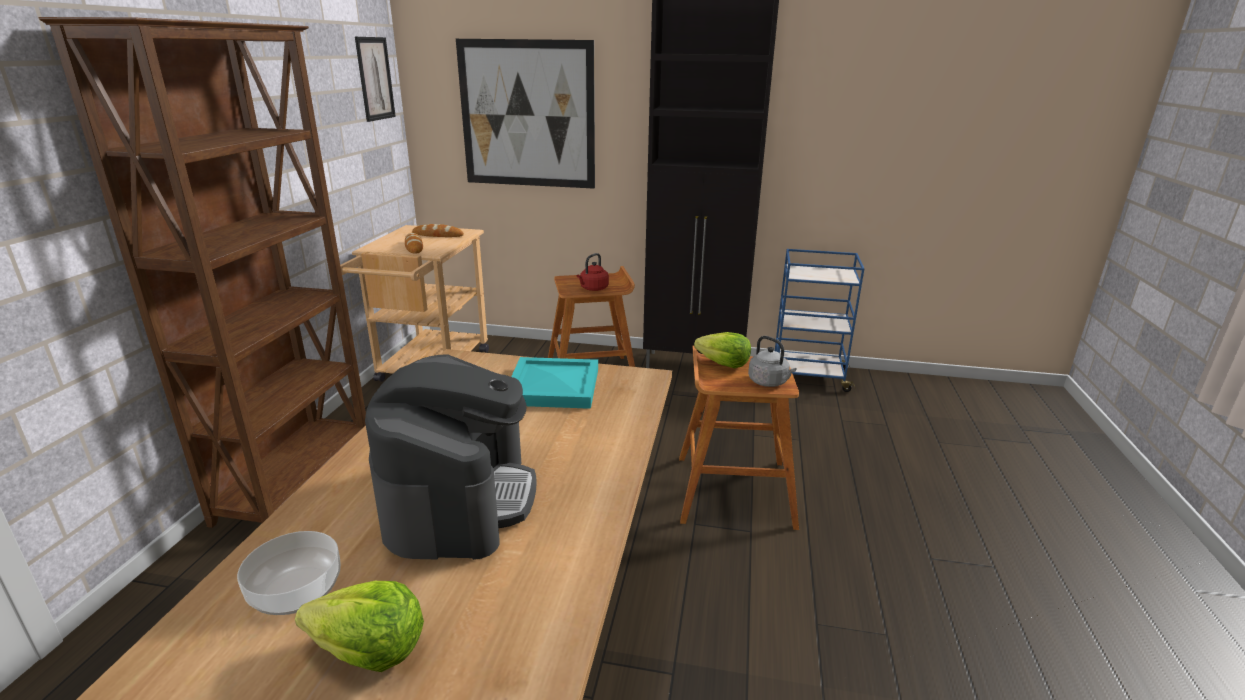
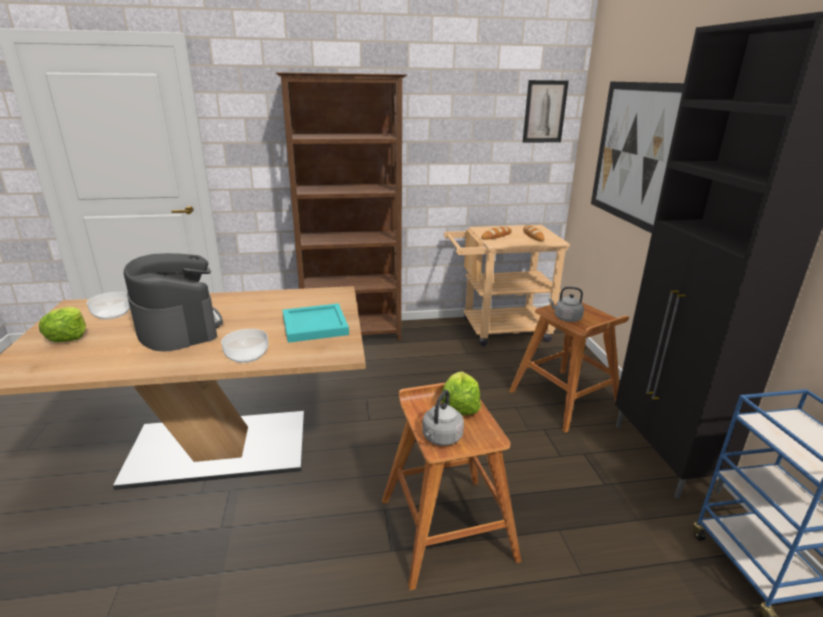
camera: 70 degrees right, 0 degrees up
(459, 498) = (178, 327): coffee machine -> coffee machine turned 105 degrees counterclockwise
(593, 289) = (566, 318): red kettle -> grey kettle
(608, 438) = (247, 355): none -> bowl

